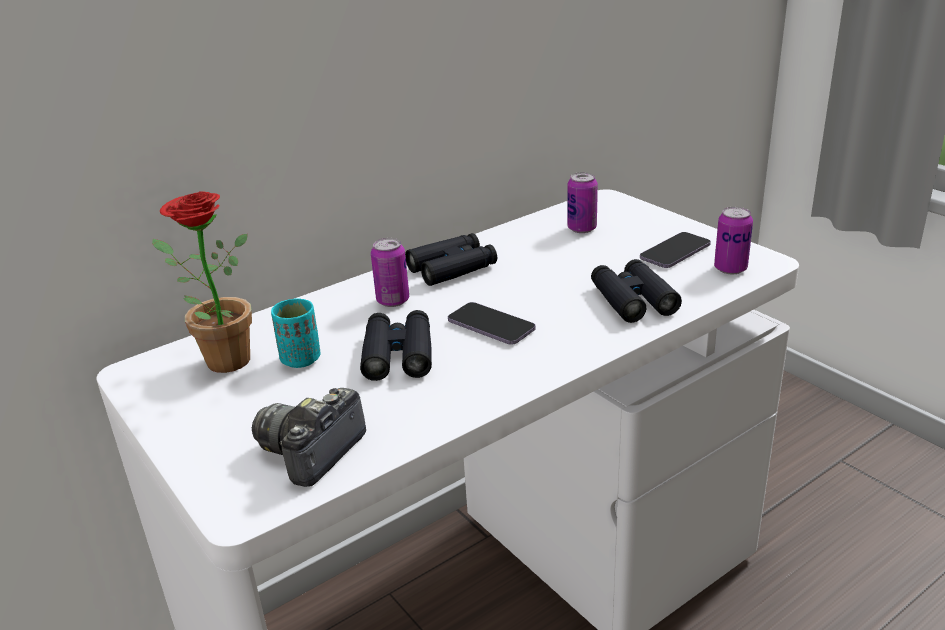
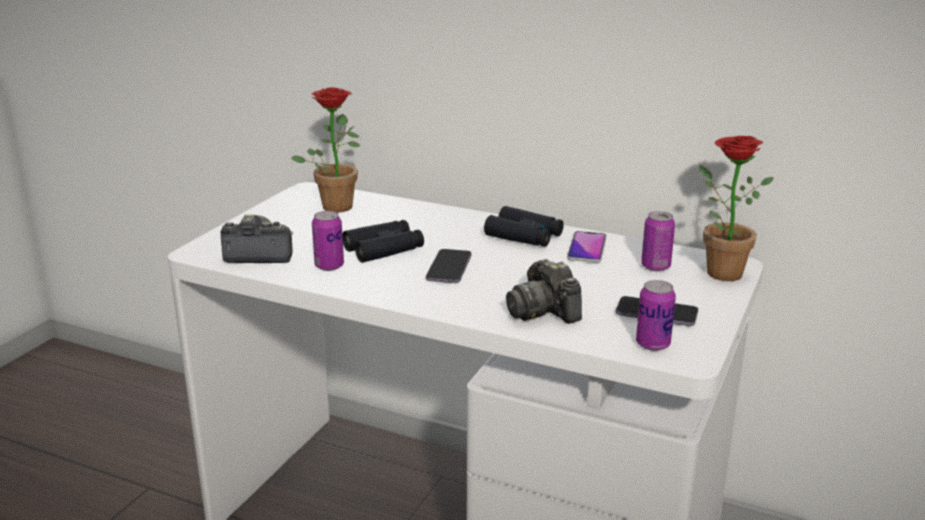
camera: 60 degrees right, 5 degrees down
(301, 359) = (354, 224): turquoise cup -> none
(393, 301) = (454, 230): can -> can (329, 266)
(514, 246) = (587, 248): none -> phone
(612, 208) = (717, 271): none -> potted plant
(633, 300) = (543, 311): black binoculars -> camera

